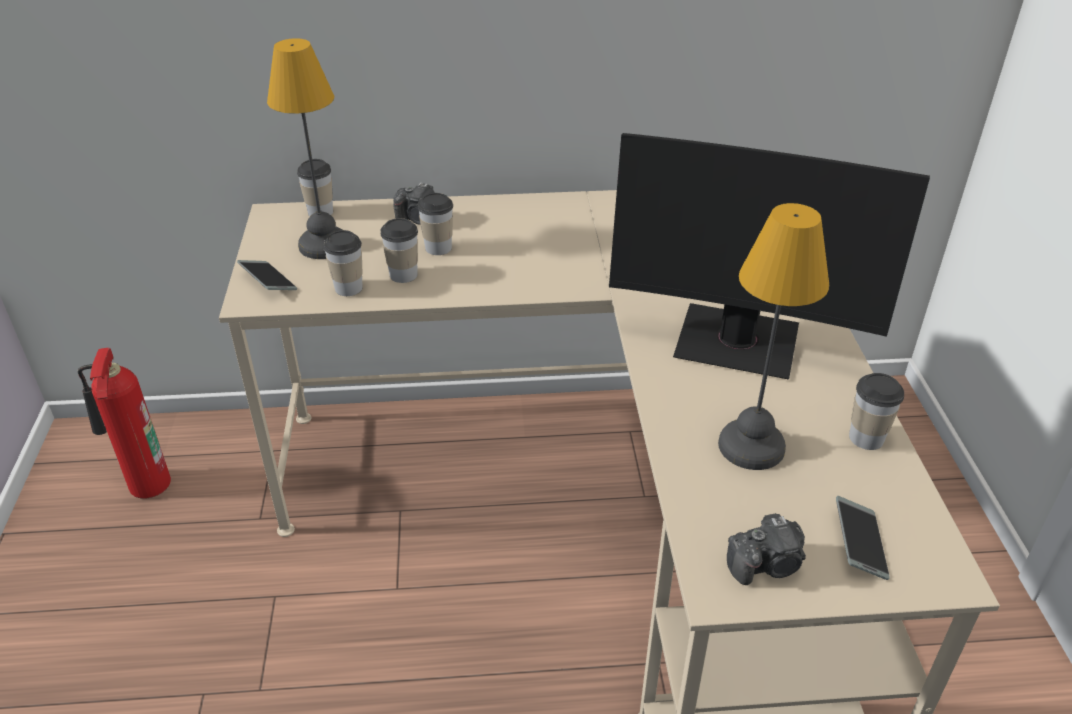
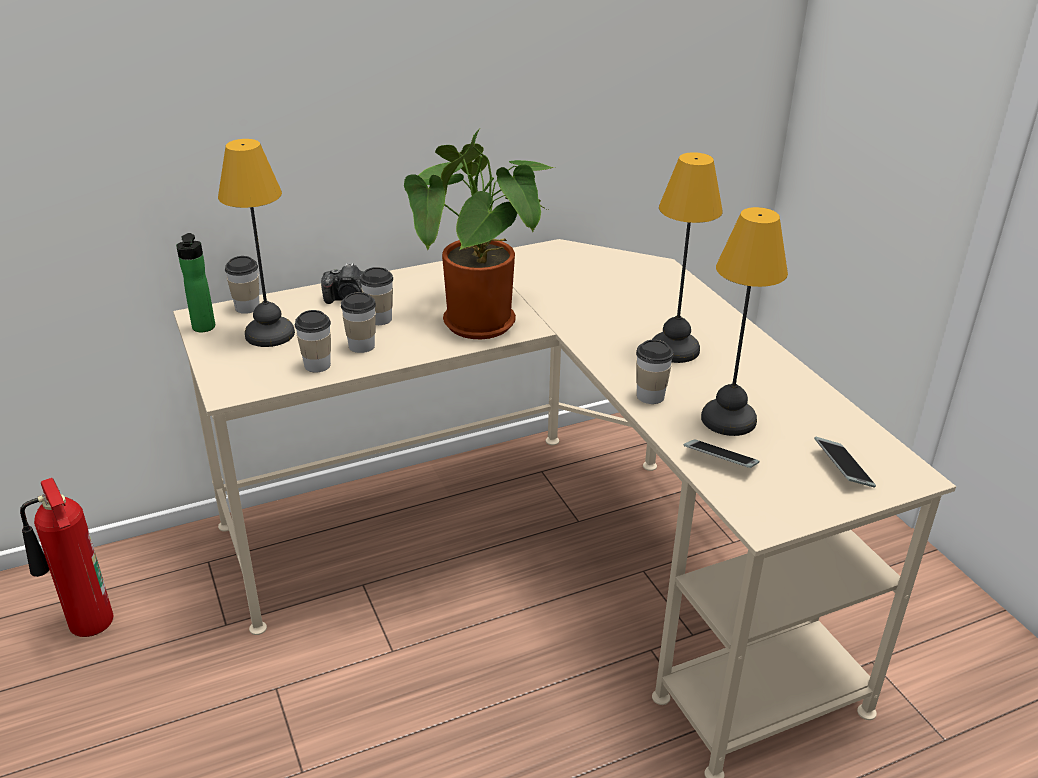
camera: 20 degrees left, 5 degrees down
(267, 228) = (203, 329): none -> bottle
(268, 281) = (235, 373): phone -> phone (720, 460)
(538, 278) = (483, 328): none -> potted plant
(737, 343) = (675, 348): monitor -> table lamp
(766, 565) = (786, 497): camera -> none
(866, 438) = (808, 396): cup -> cup (650, 396)

